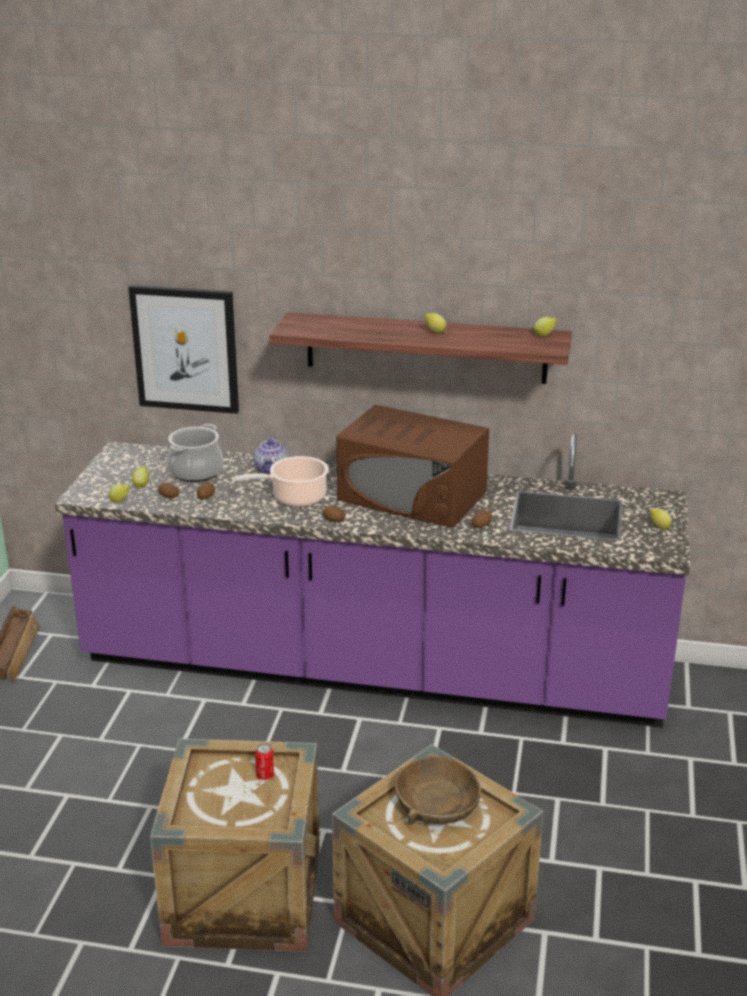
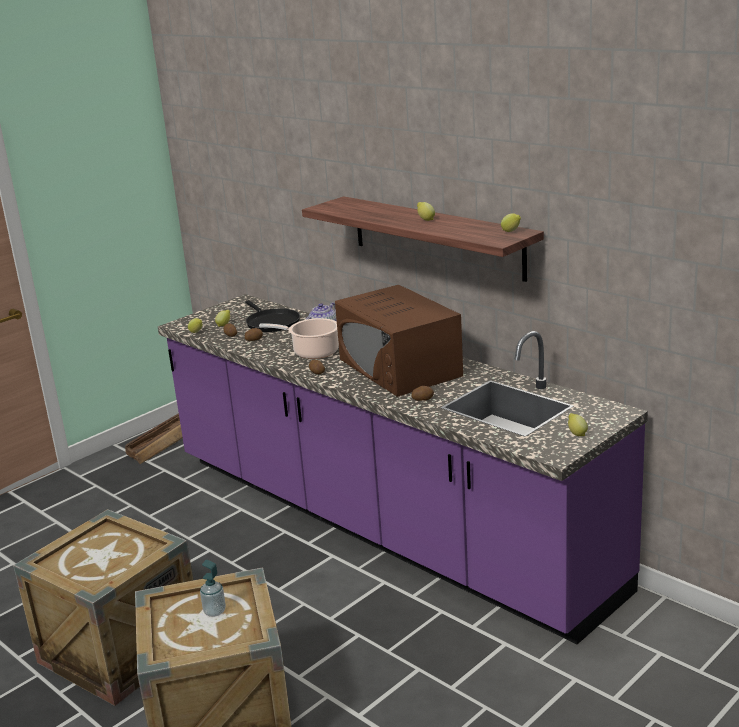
camera: 35 degrees right, 5 degrees down
(185, 349) = (286, 223): picture -> none
(196, 472) = (271, 322): cooking pot -> black frying pan
(265, 775) = (130, 551): can -> none
(437, 803) = (214, 611): brown bowl -> soap dispenser

